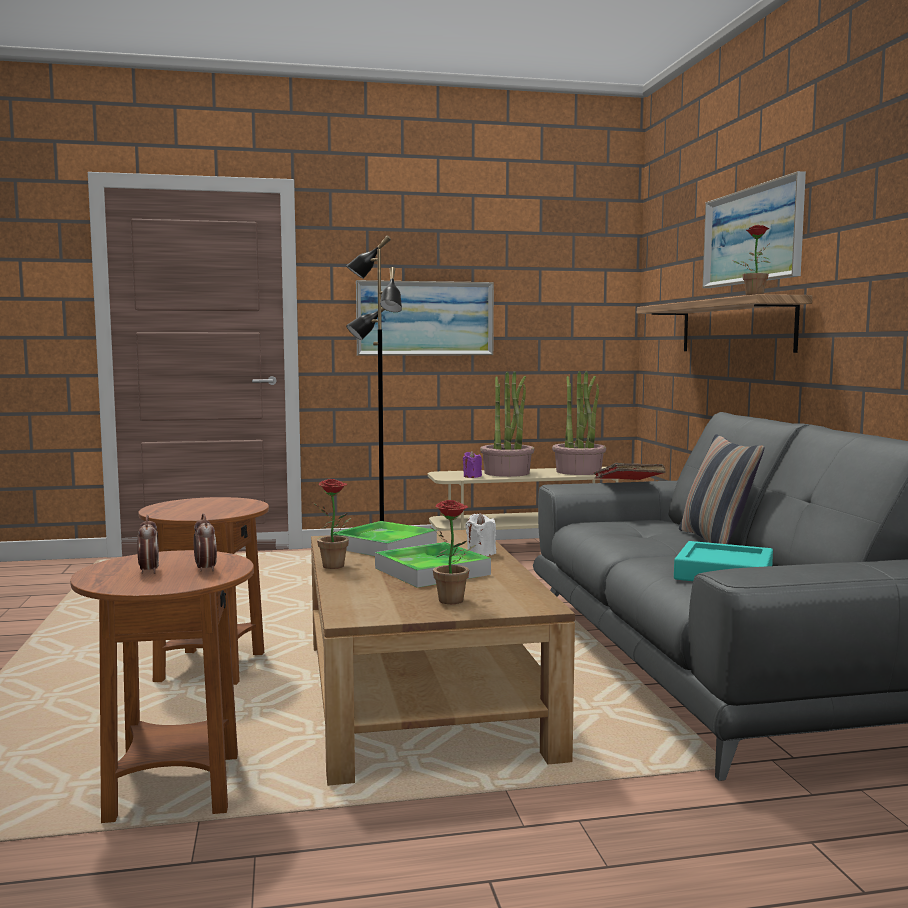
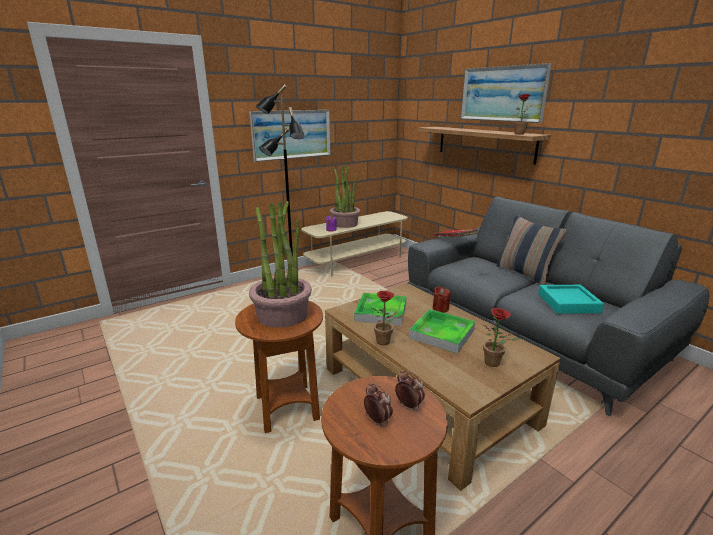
camera: 25 degrees left, 15 degrees up
(481, 553) = (440, 309): white candle -> red candle
(578, 471) = (378, 218): potted plant -> potted plant (282, 314)

